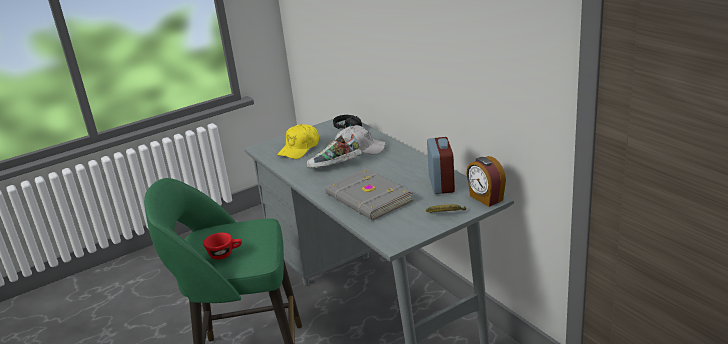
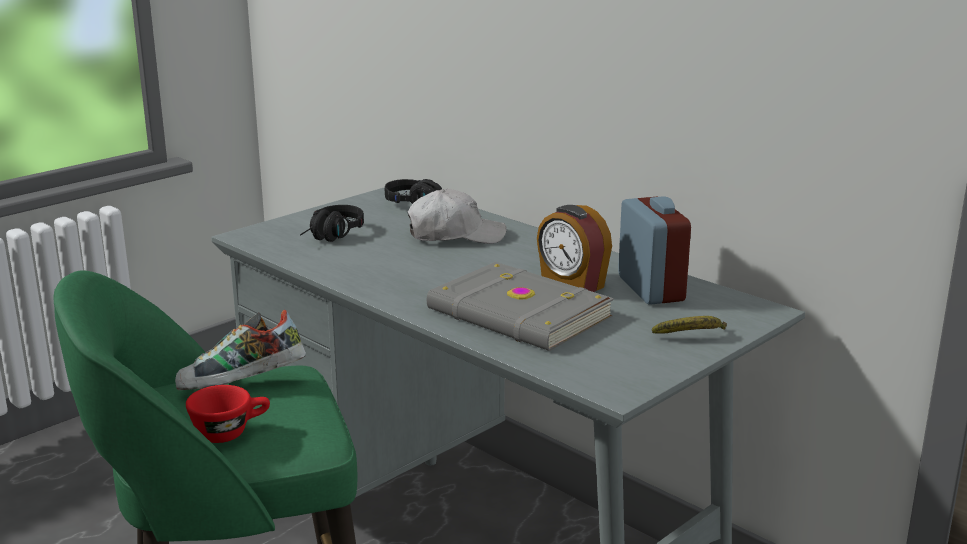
camera: 15 degrees left, 5 degrees down
(299, 149) = (332, 236): yellow cap -> black headphones
(335, 167) = (420, 264): shoe -> shoe (242, 386)
(485, 198) = (750, 310): alarm clock -> alarm clock (571, 285)

